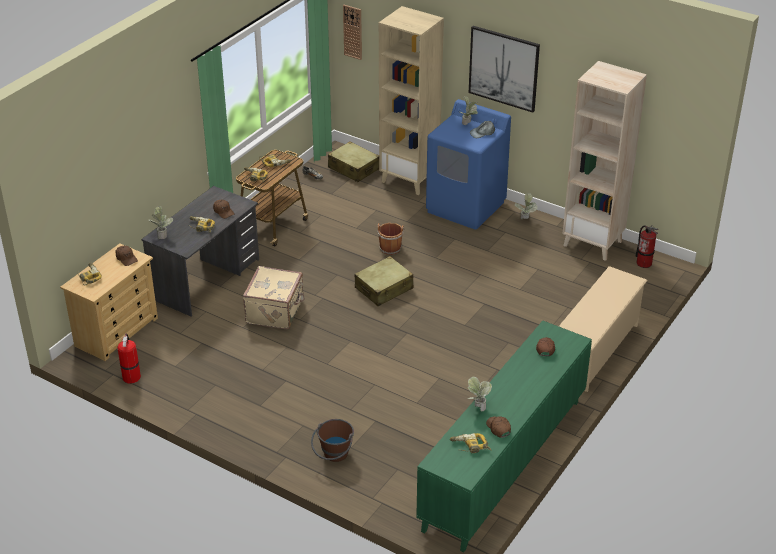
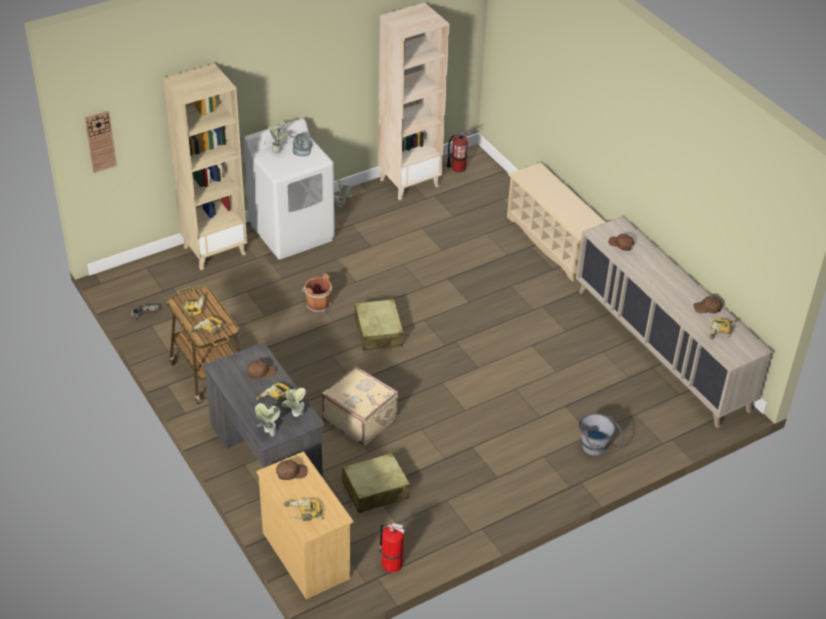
camera: 65 degrees left, 5 degrees up
(334, 457) = (597, 450): brown bucket -> grey bucket
(353, 168) = (158, 280): beige suitcase -> beige suitcase (375, 490)
(466, 207) = (292, 232): blue washing machine -> white washing machine
(477, 406) = (674, 309): potted plant -> potted plant (295, 416)
(504, 68) = (285, 77): picture -> none
(504, 463) = (661, 348): green cabinet -> beige cabinet

